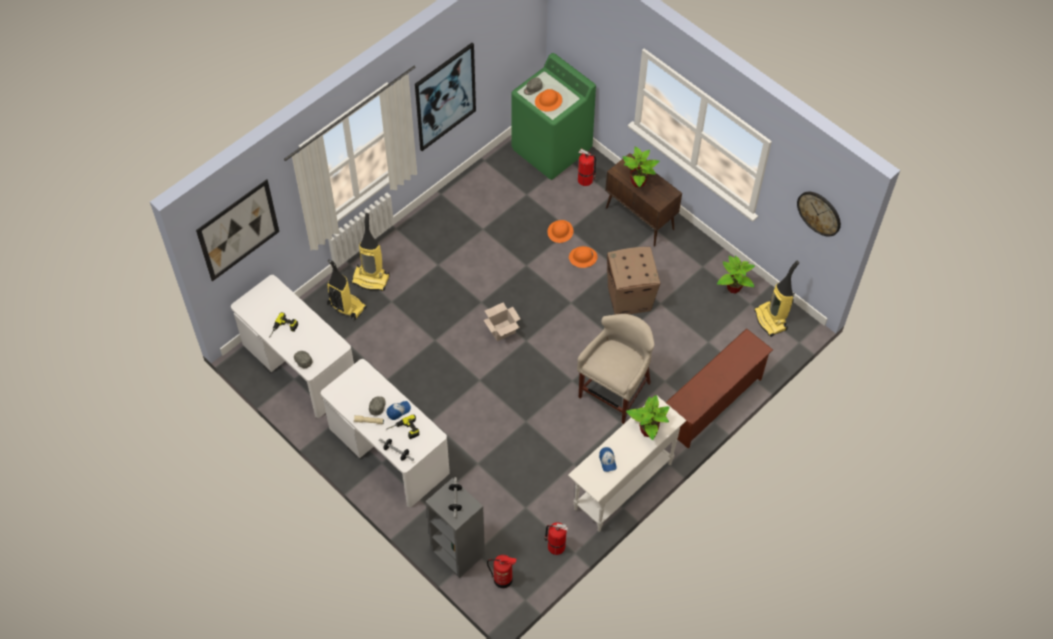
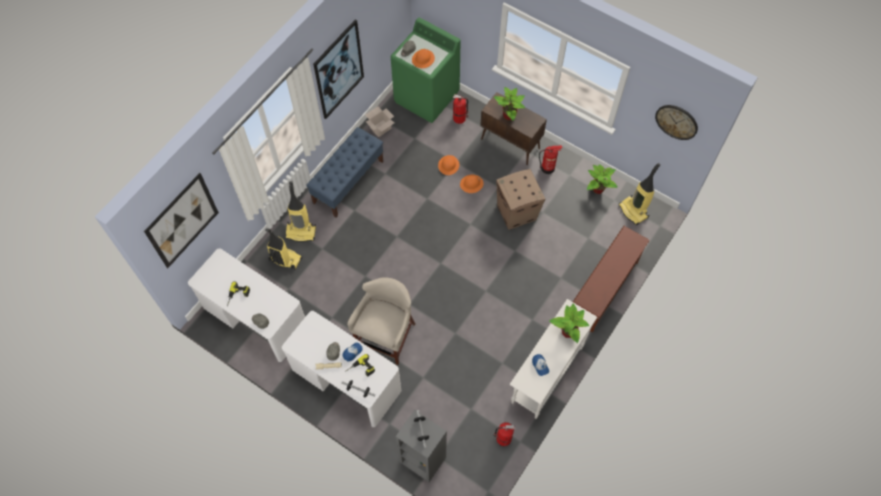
camera: 10 degrees left, 5 degrees up
(438, 231) = (348, 181): none -> blue bench
(502, 330) = (419, 257): cardboard box -> cardboard box (381, 128)
(503, 579) = (466, 476): fire extinguisher -> fire extinguisher (548, 168)
(615, 392) = (522, 294): beige stool -> beige stool (387, 337)

